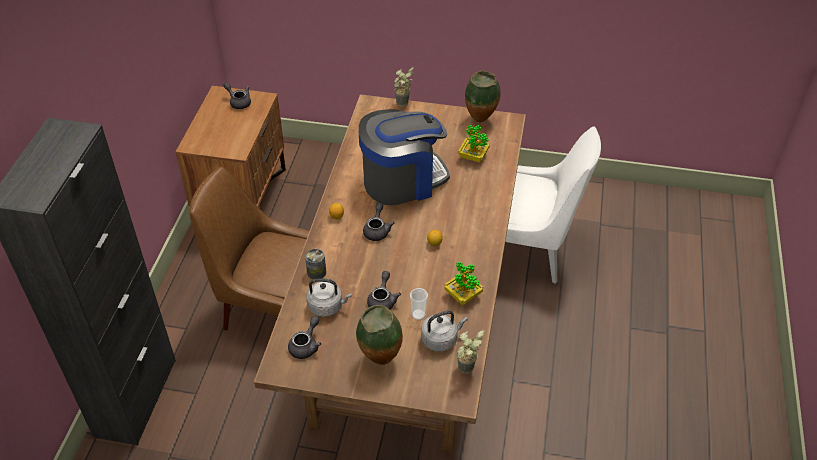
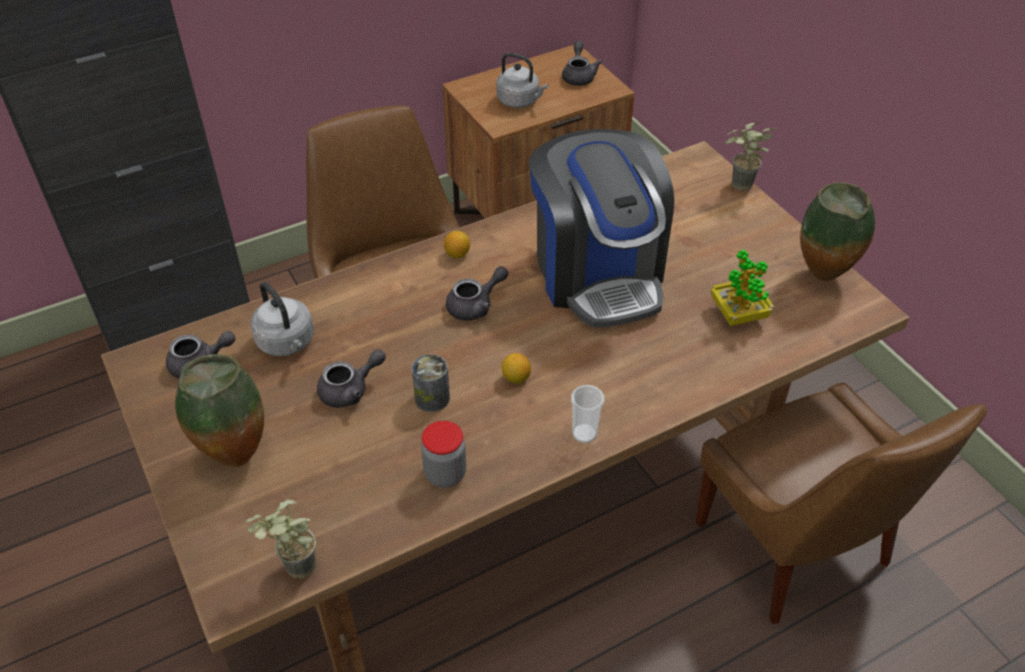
camera: 50 degrees right, 0 degrees up
(316, 272) = (338, 296): can -> can (432, 398)
(402, 180) = (598, 273): coffee machine -> coffee machine turned 45 degrees clockwise
(418, 314) = (359, 445): cup -> cup (584, 434)
(441, 339) = (333, 501): grey kettle -> grey kettle (520, 101)
(463, 295) = (445, 473): potted plant -> jar
(531, 250) = (796, 549): white chair -> brown chair

